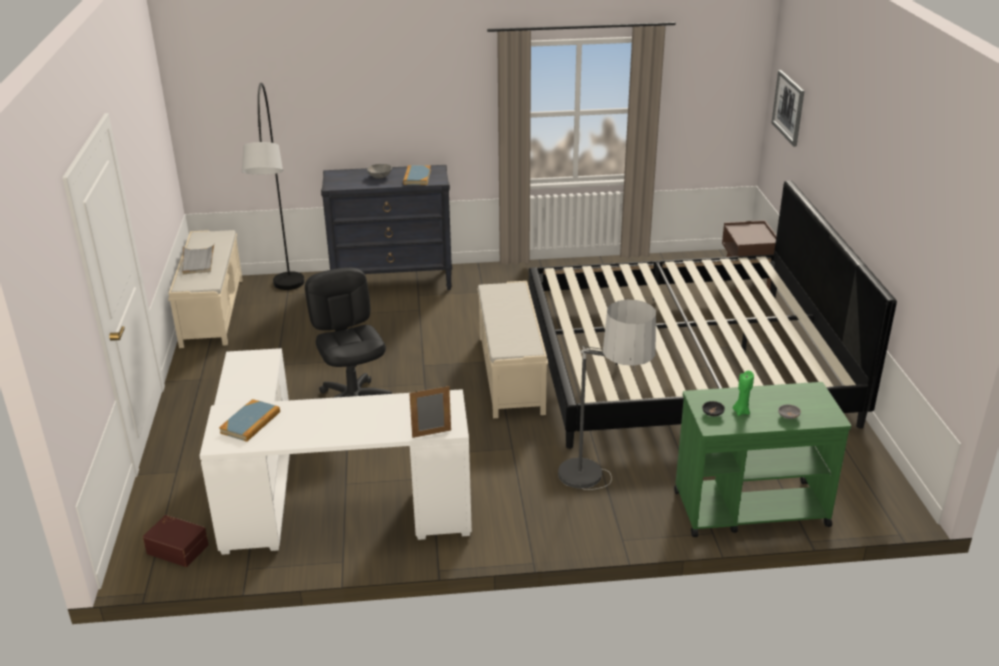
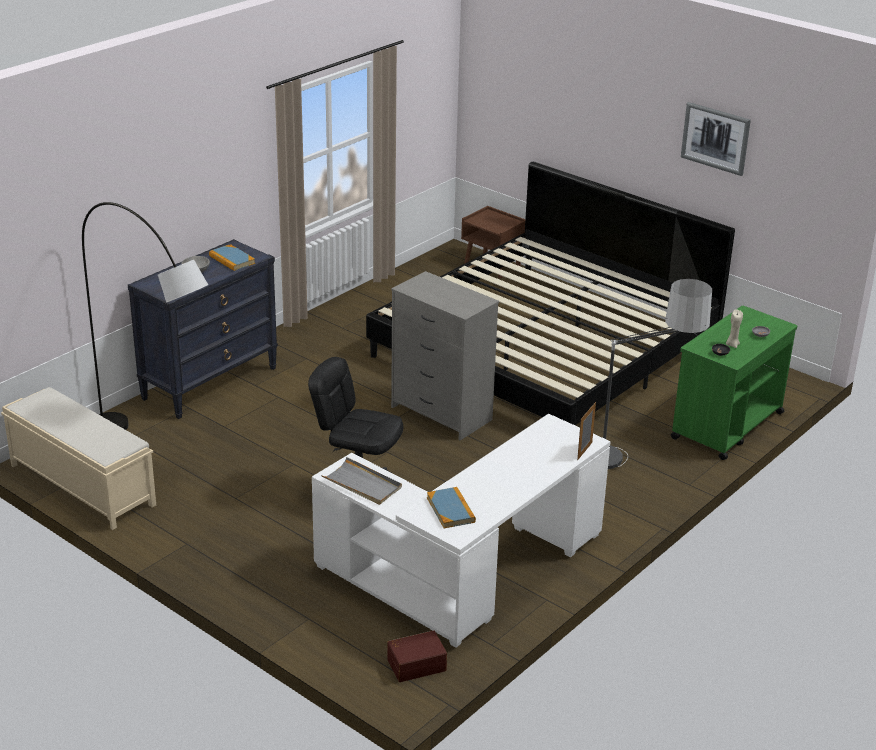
camera: 45 degrees left, 0 degrees up
(198, 261) = (74, 429): grey tray -> grey tray (362, 484)
(511, 374) = (441, 413): beige bench -> grey dresser
(741, 411) = (732, 345): green candle -> beige candle
(788, 107) = (506, 96): picture -> picture (715, 138)

